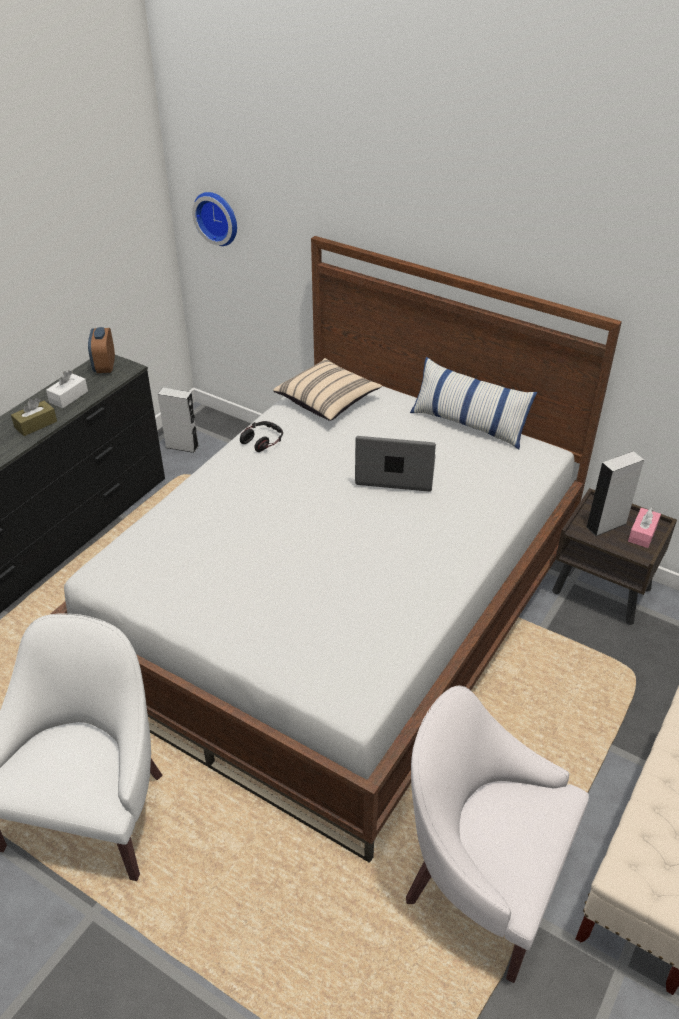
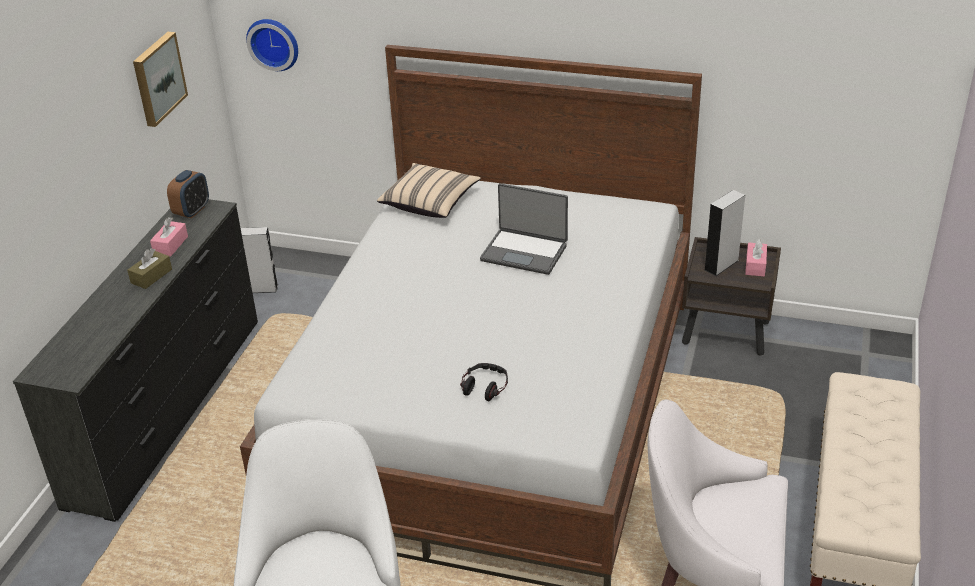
camera: 15 degrees left, 5 degrees down
(68, 397) = (170, 245): white tissue box -> pink tissue box
(88, 234) = (157, 78): none -> picture
(104, 367) = (192, 211): alarm clock -> alarm clock turned 135 degrees counterclockwise
(262, 440) = (383, 249): headphones -> headphones (484, 386)
(395, 473) = (524, 252): laptop -> laptop turned 150 degrees counterclockwise
(468, 424) = (572, 198): pillow -> none

